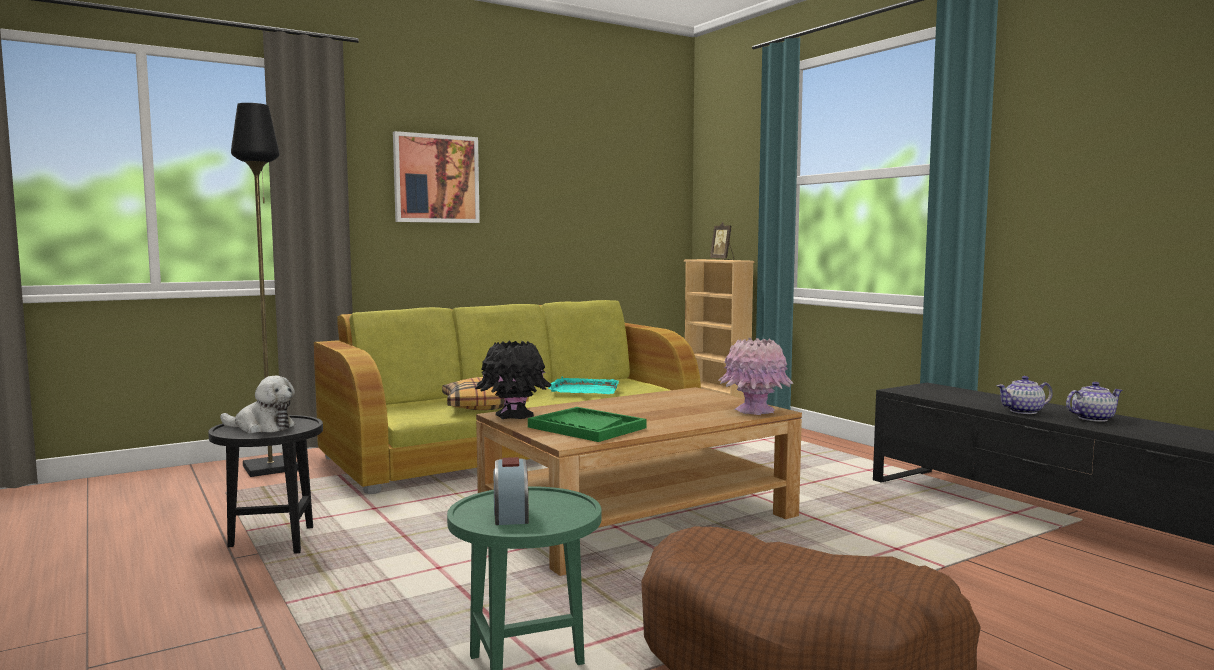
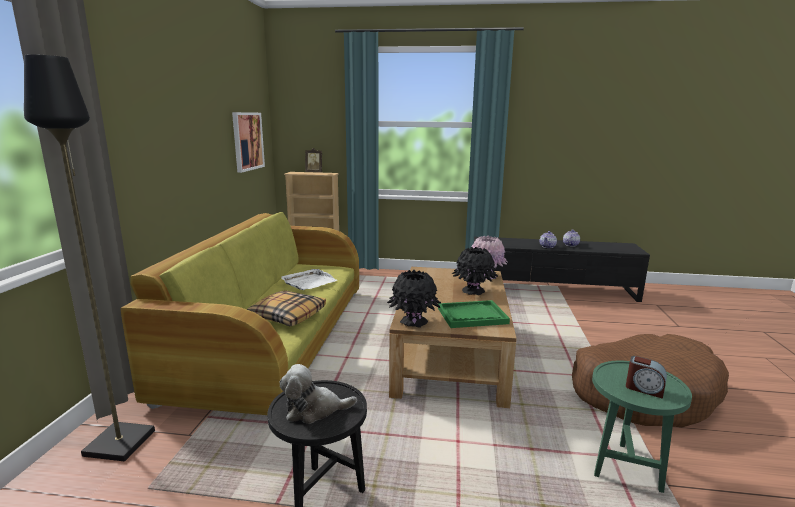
camera: 50 degrees left, 10 degrees up
(261, 427) = (314, 410): plush toy -> plush toy turned 150 degrees counterclockwise
(436, 179) = (152, 126): picture -> picture (247, 141)
(583, 390) = (308, 282): turquoise tray -> white tray
(677, 416) = (473, 291): none -> black vase

